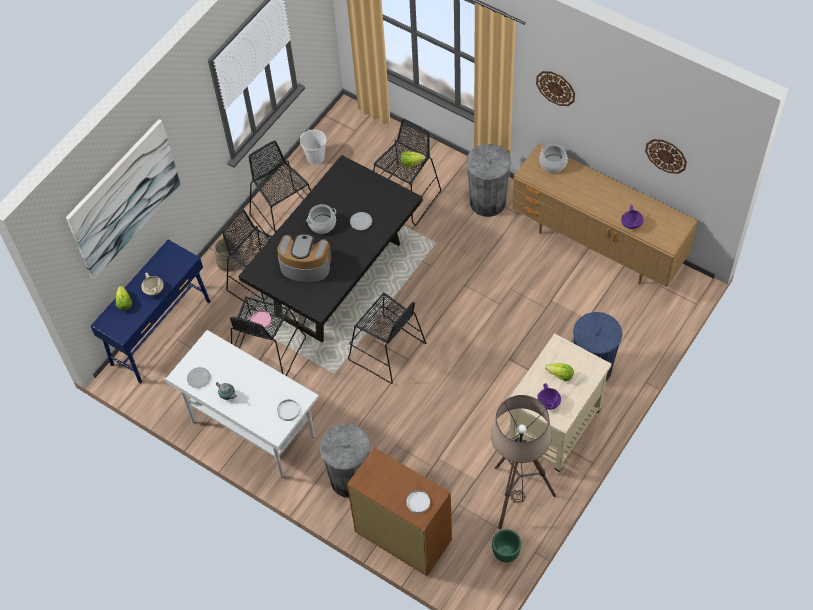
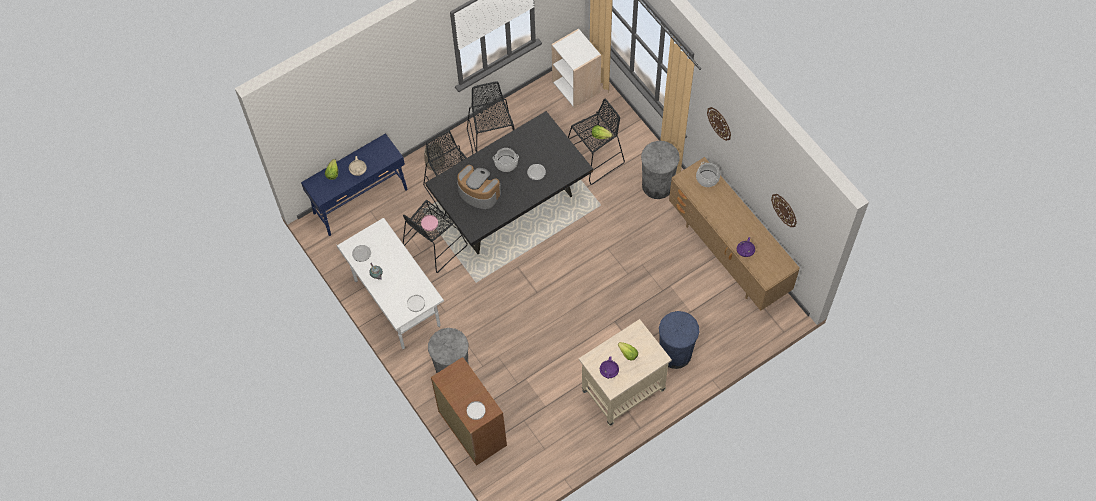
camera: 20 degrees right, 5 degrees up
(124, 199) = (350, 99): picture -> none
(315, 157) = (538, 98): white bucket -> none
(352, 132) = (577, 87): none -> white bookcase
(386, 350) = (523, 279): black stool -> none
(506, 553) = (542, 471): green planter -> none
(516, 497) = (570, 431): floor lamp -> none

